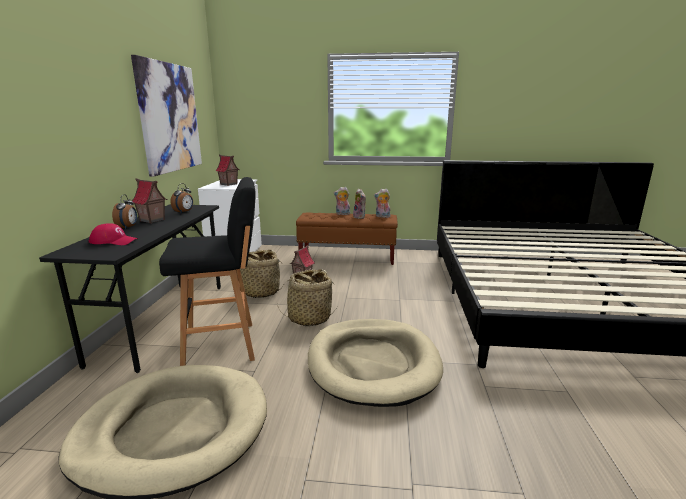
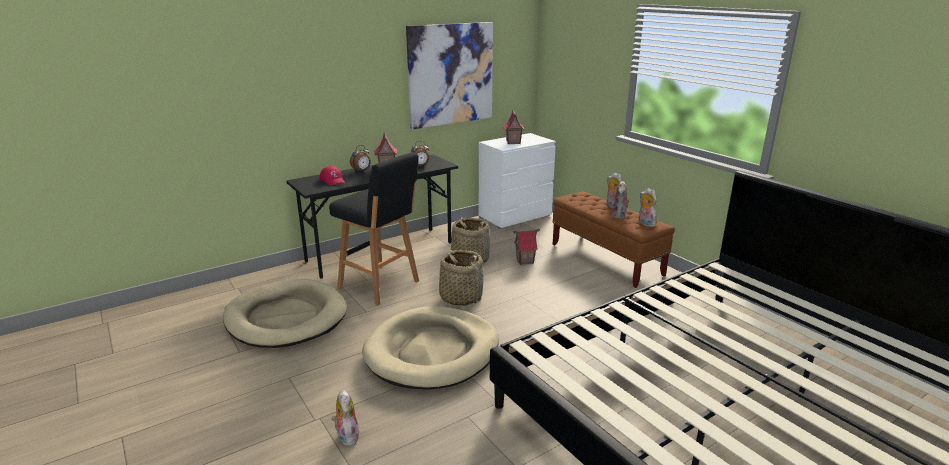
camera: 50 degrees right, 5 degrees up
(461, 473) = (346, 436): none -> plush toy

